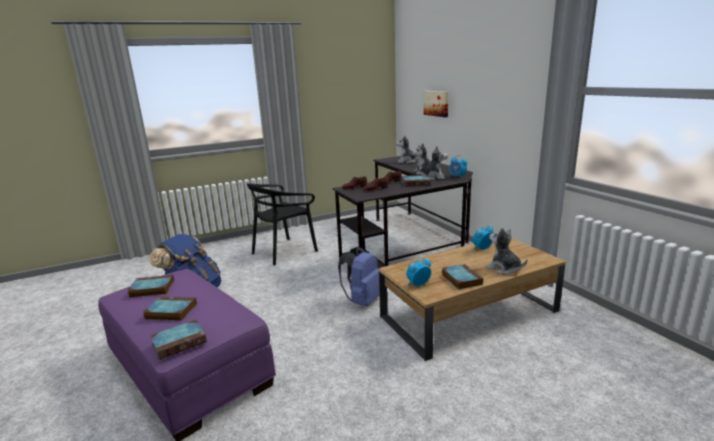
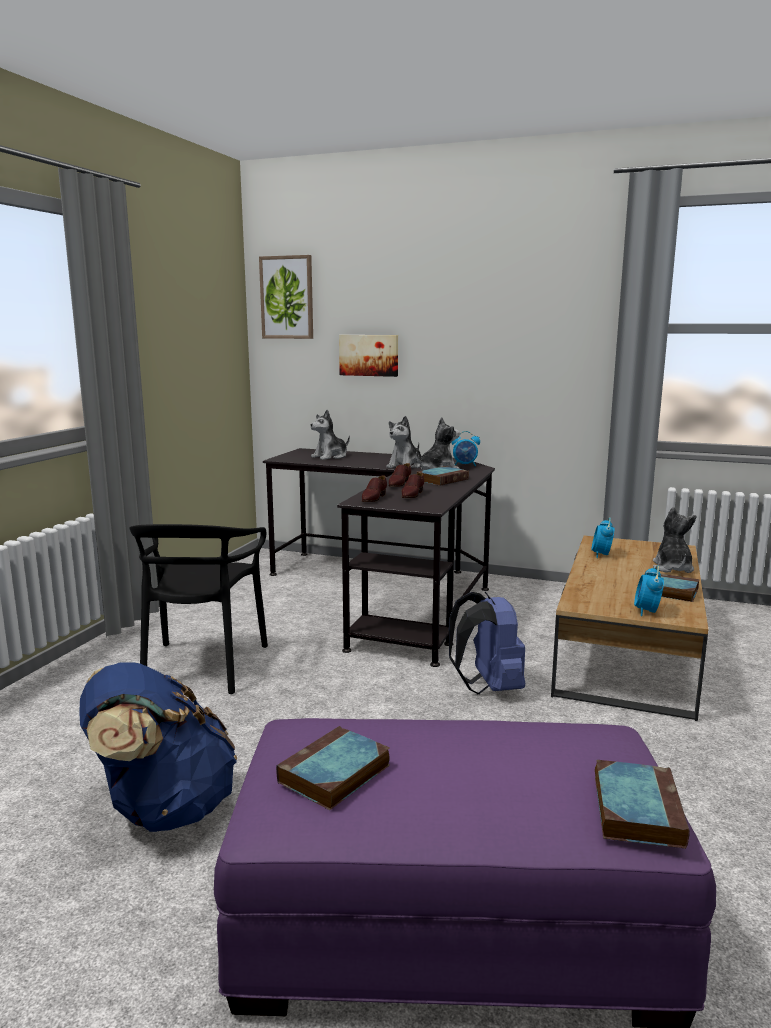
camera: 45 degrees left, 5 degrees down
(170, 312) = (486, 784): book -> none
(408, 68) = (287, 297): none -> picture
(504, 269) = (672, 568): plush toy -> plush toy turned 90 degrees clockwise

